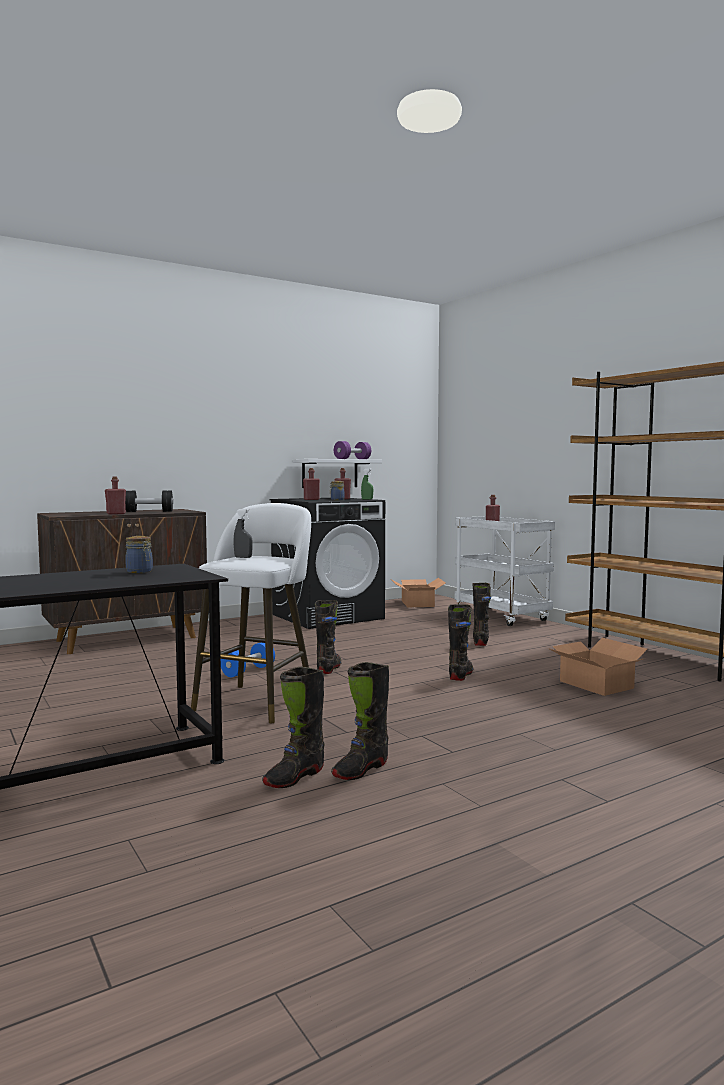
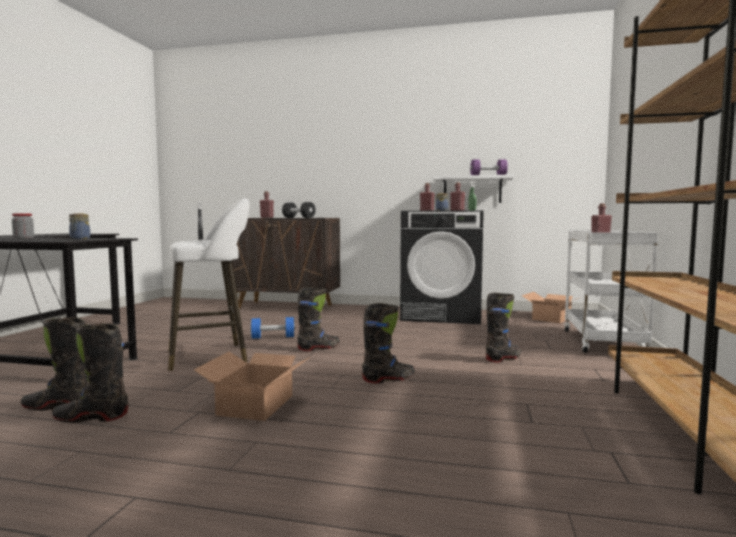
camera: 45 degrees right, 0 degrees up
(76, 581) = (23, 239): none -> jar
(596, 684) = (488, 430): cardboard box -> cardboard box (257, 405)

